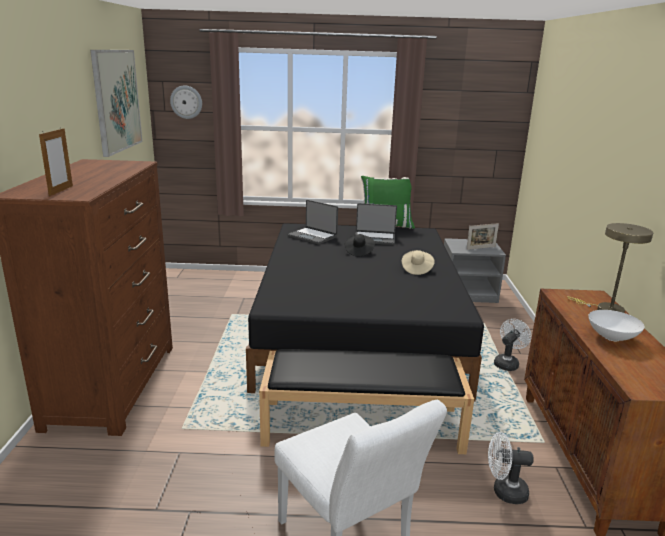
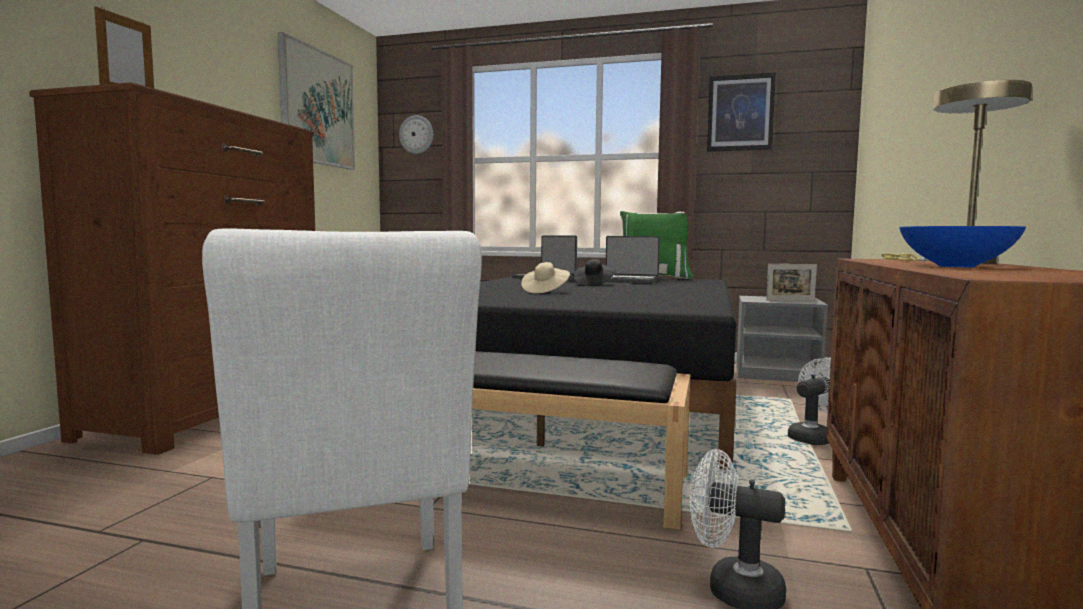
camera: 15 degrees right, 15 degrees down
(416, 269) = (664, 291): beige hat -> beige hat (545, 291)
(450, 104) = (740, 113): none -> picture
(612, 338) = (956, 266): white bowl -> blue bowl

